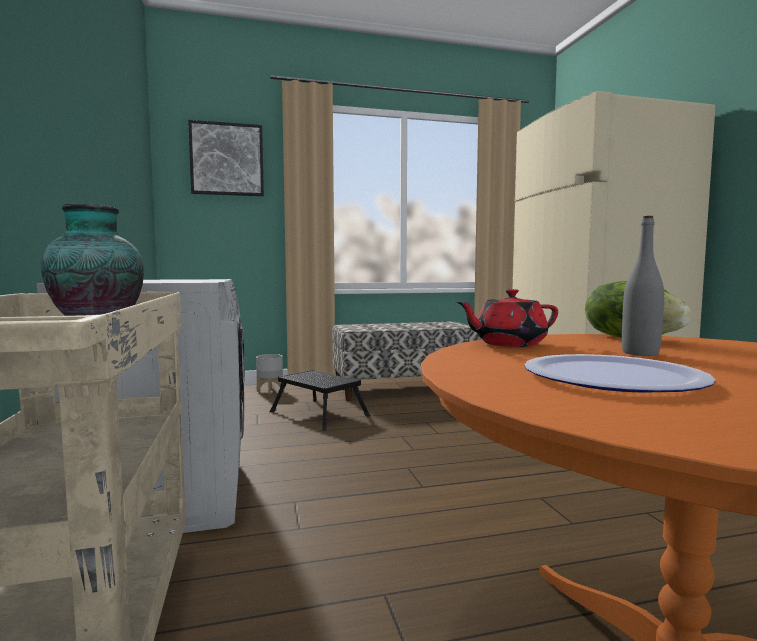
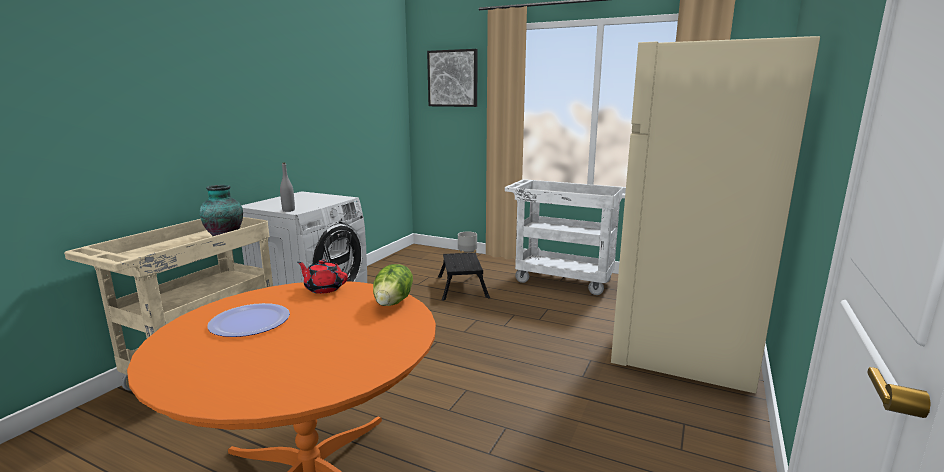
camera: 40 degrees right, 10 degrees up
(404, 389) = (558, 282): bench -> white cart
(640, 353) = (331, 314): grey bottle -> grey bottle (288, 210)

